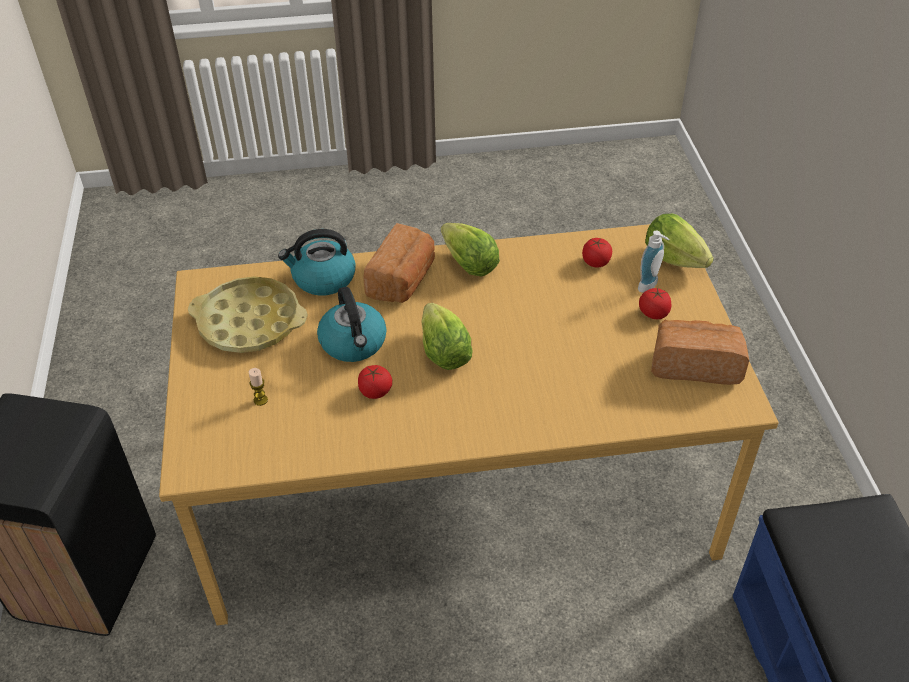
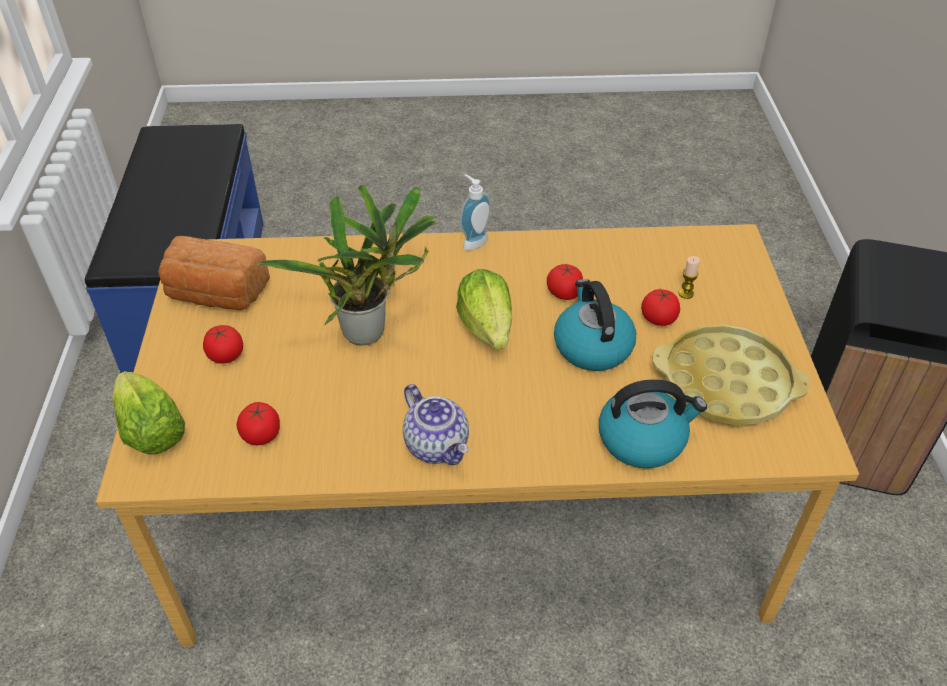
camera: 175 degrees left, 0 degrees up
(292, 372) = (658, 319): none -> tomato
(403, 280) = (532, 427): bread -> none
(469, 265) = (438, 445): lettuce -> teapot
(543, 341) = (370, 332): none -> potted plant
(650, 286) = (209, 391): soap dispenser -> soap dispenser (473, 241)

